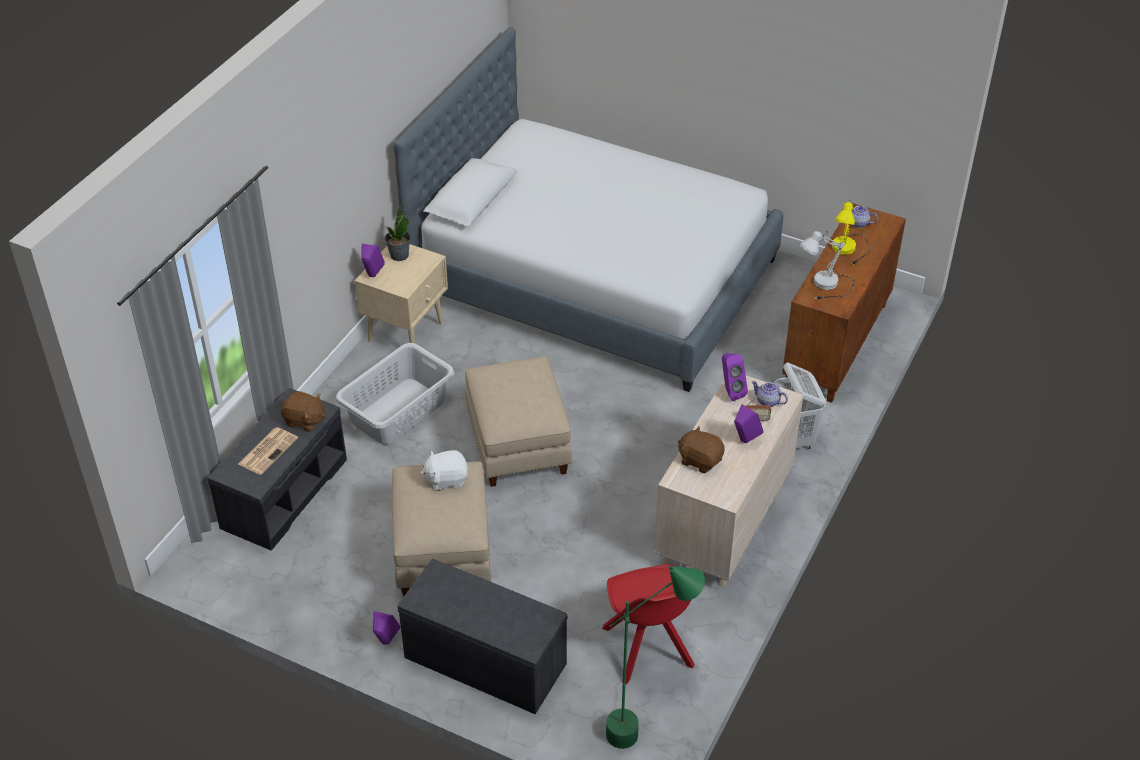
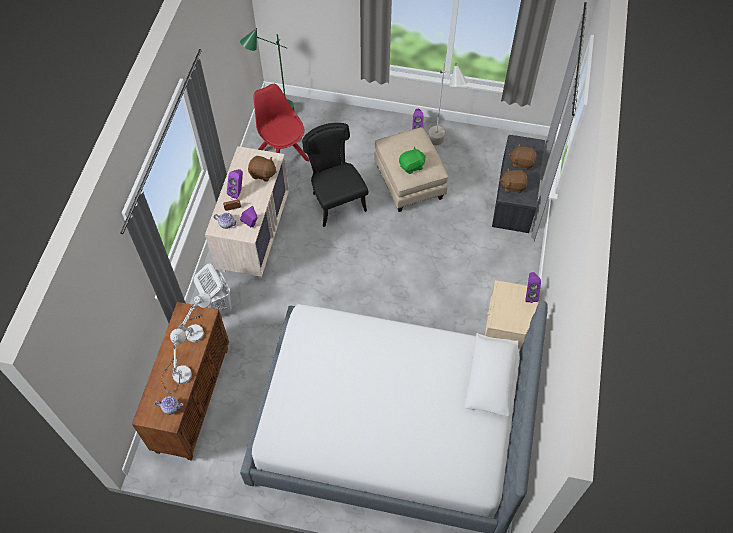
camera: 165 degrees right, 15 degrees up
(268, 450) = (522, 162): newspaper -> brown plush toy
(360, 597) = (441, 149): none -> grey floor lamp
(397, 411) = (479, 268): grey laundry basket -> none
(399, 255) = (521, 319): potted plant -> none
(446, 479) = (412, 166): white plush toy -> green plush toy
(483, 661) = (364, 131): grey bench -> none
(517, 444) = (394, 261): beige ottoman -> none
(576, 546) = (336, 201): none -> black chair
(849, 252) = (178, 371): yellow table lamp -> white table lamp

